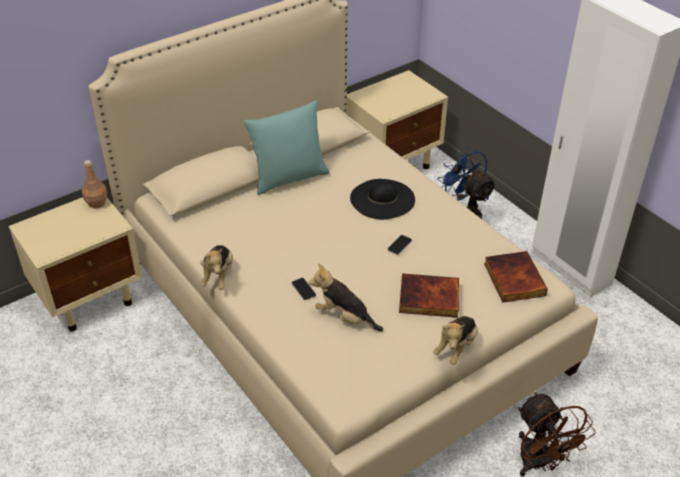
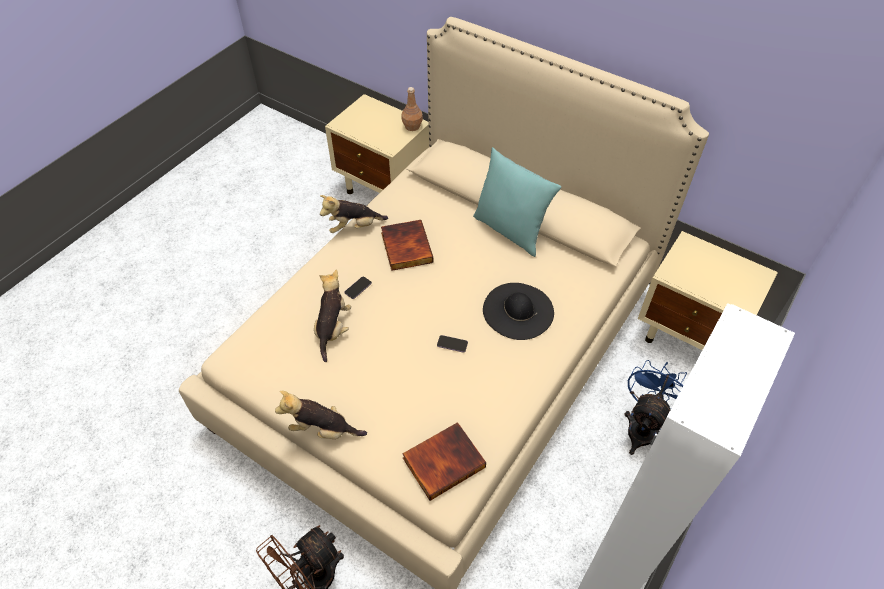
camera: 70 degrees right, 10 degrees up
(428, 299) = (382, 389): book -> book (405, 247)

